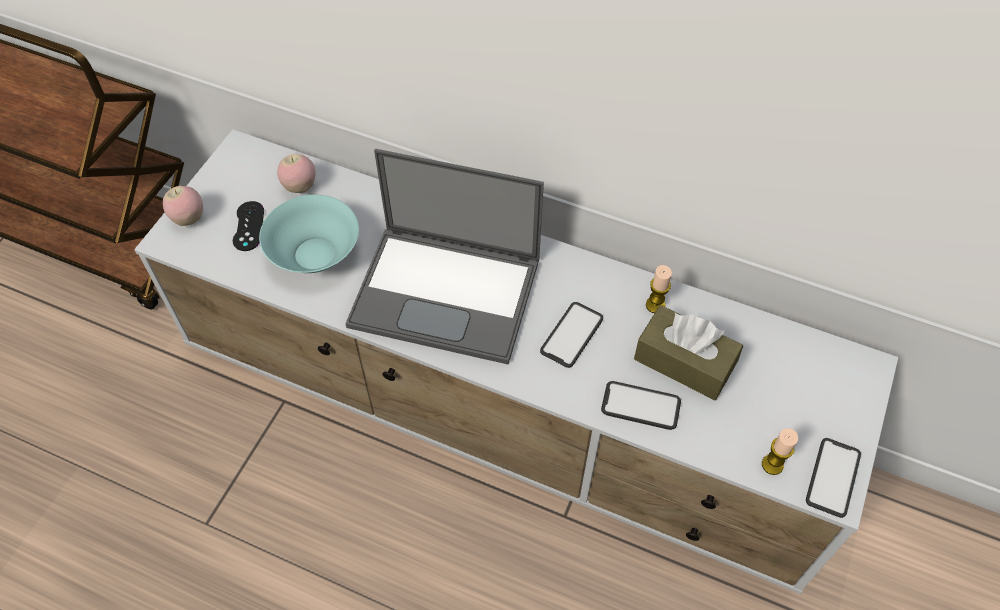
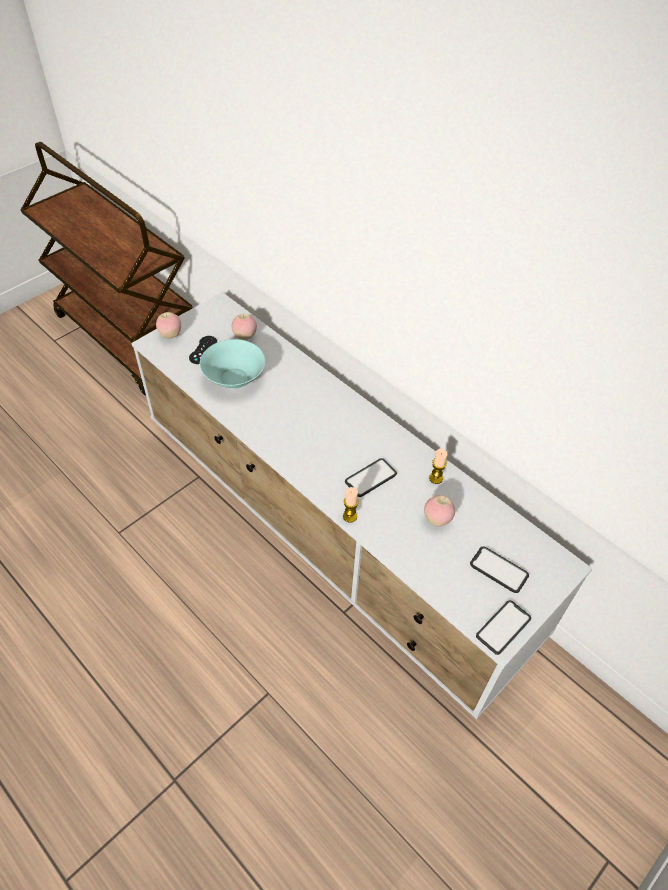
camera: 20 degrees right, 5 degrees down
(448, 292) = (304, 427): laptop -> none
(640, 406) = (394, 536): phone -> phone (499, 570)
(684, 362) = (437, 519): brown tissue box -> apple
(772, 464) = (465, 604): candle -> candle (350, 516)

